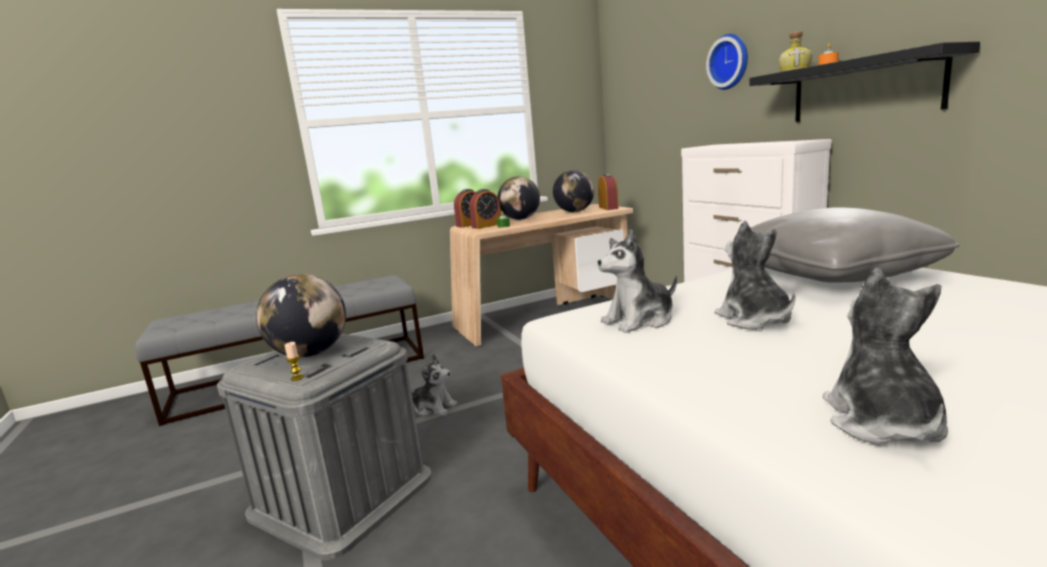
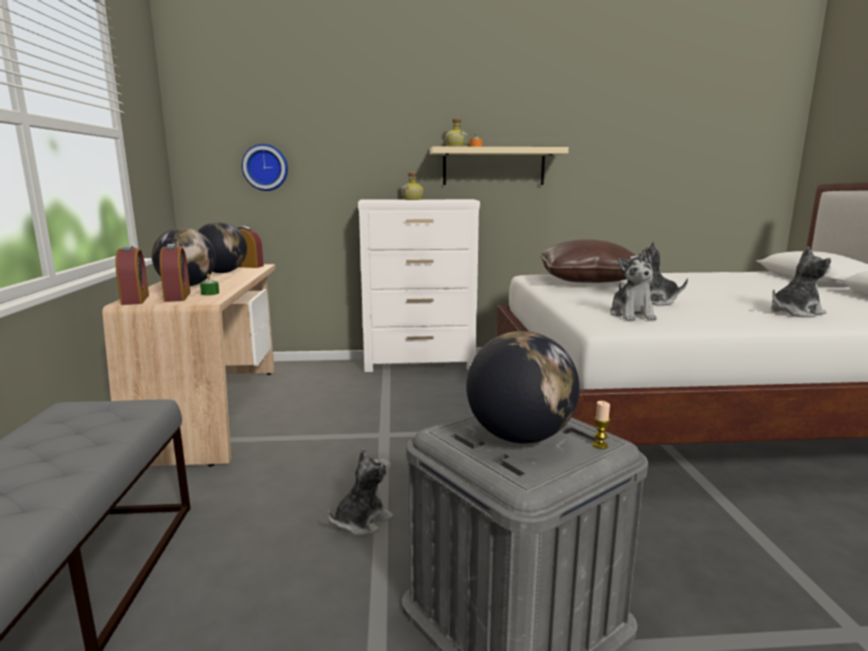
camera: 70 degrees left, 0 degrees up
(730, 62) = (375, 128): wall clock -> wall clock (265, 167)
(741, 144) = (413, 199): none -> bottle
(831, 274) = (587, 280): grey pillow -> brown pillow
(864, 89) = (493, 167): black shelf -> beige shelf
(882, 423) = (795, 313): plush toy -> plush toy turned 135 degrees clockwise

